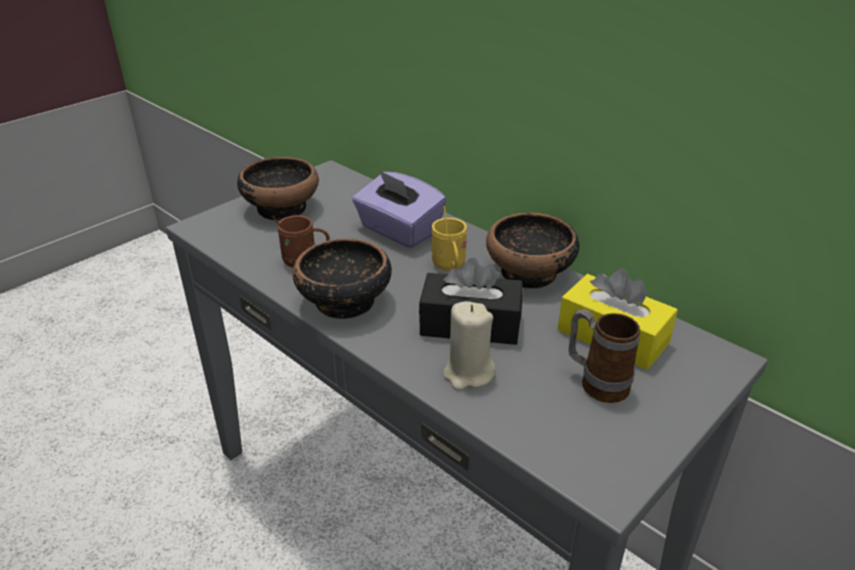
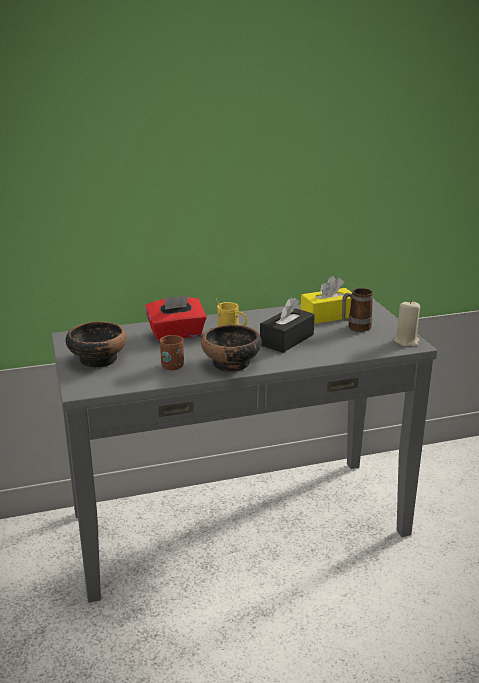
camera: 60 degrees left, 10 degrees down
(398, 231) = (176, 334): purple tissue box -> red tissue box
(468, 373) = (323, 350): beige candle -> beige candle (406, 341)
(530, 273) = (260, 316): bowl -> none

